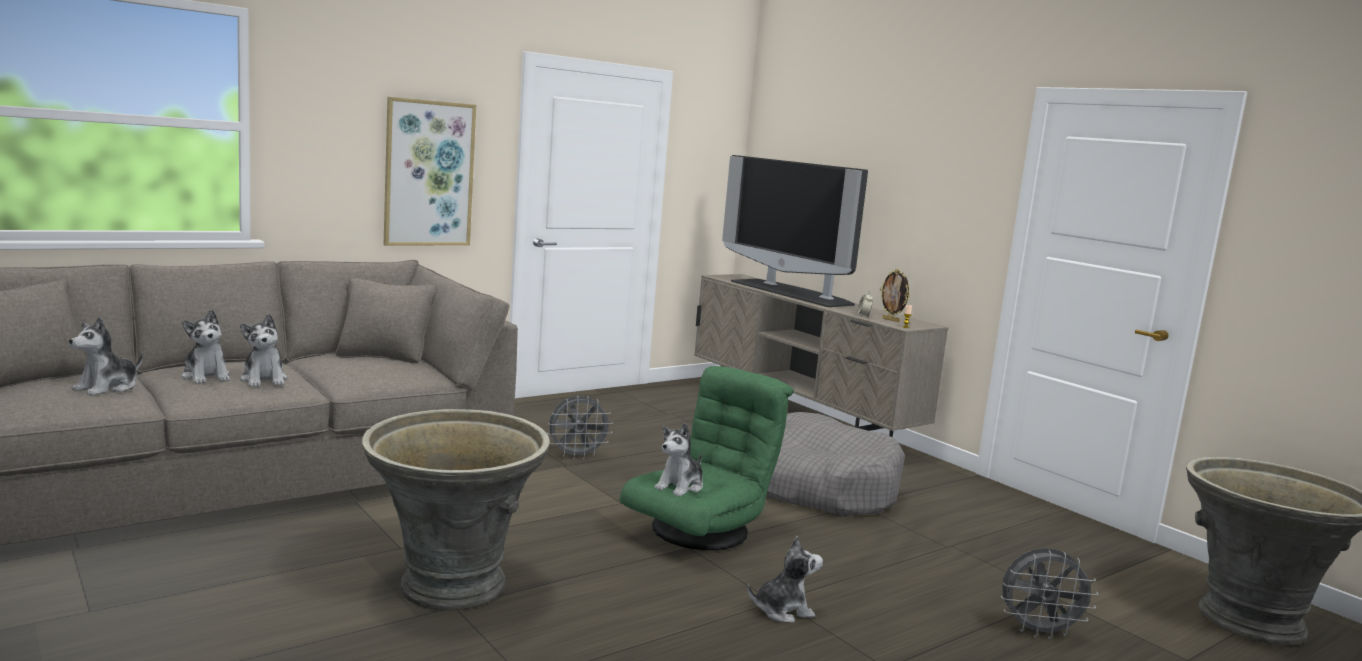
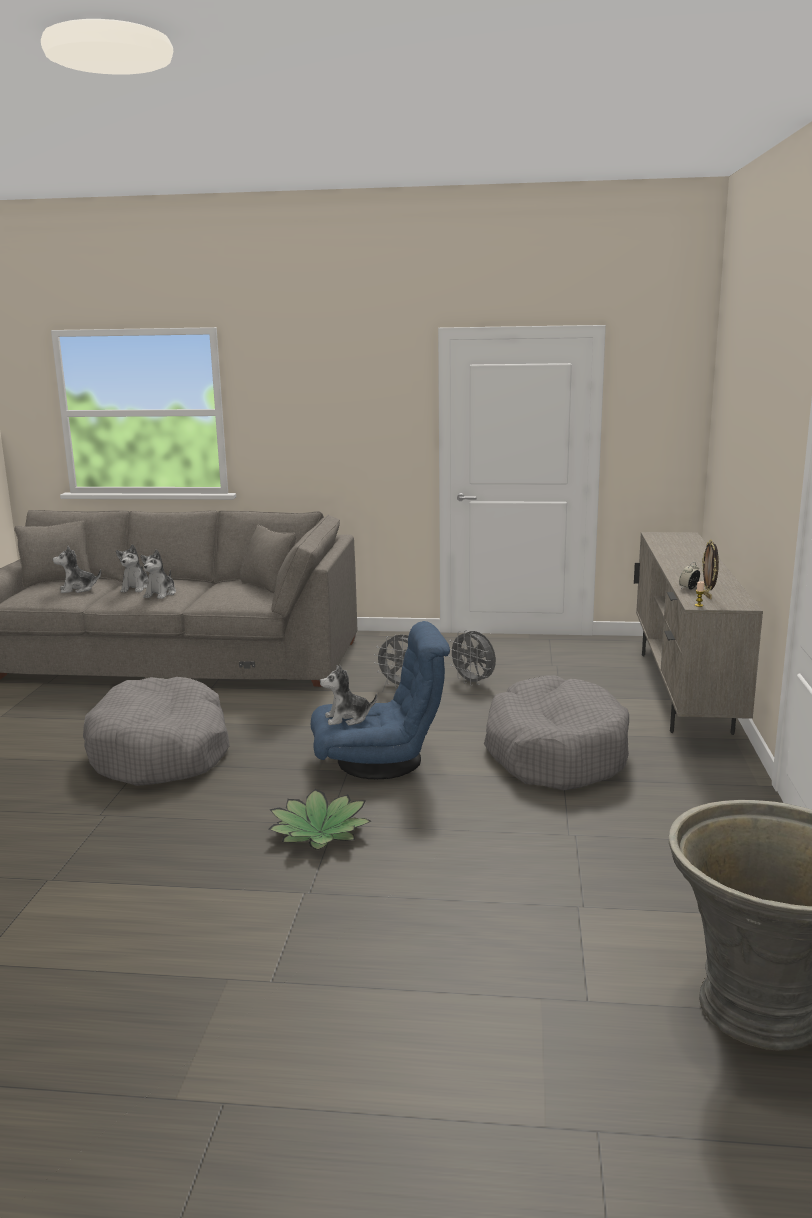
camera: 45 degrees right, 5 degrees up
(429, 173) = (357, 440): picture -> none
(451, 587) = (161, 752): grey planter -> grey dog bed
(700, 532) = (378, 763): green armchair -> blue armchair
(782, 611) = (320, 832): plush toy -> potted plant
(792, 293) = (687, 557): television -> none
(1038, 632) = (491, 922): grey fan -> grey fan (473, 682)

